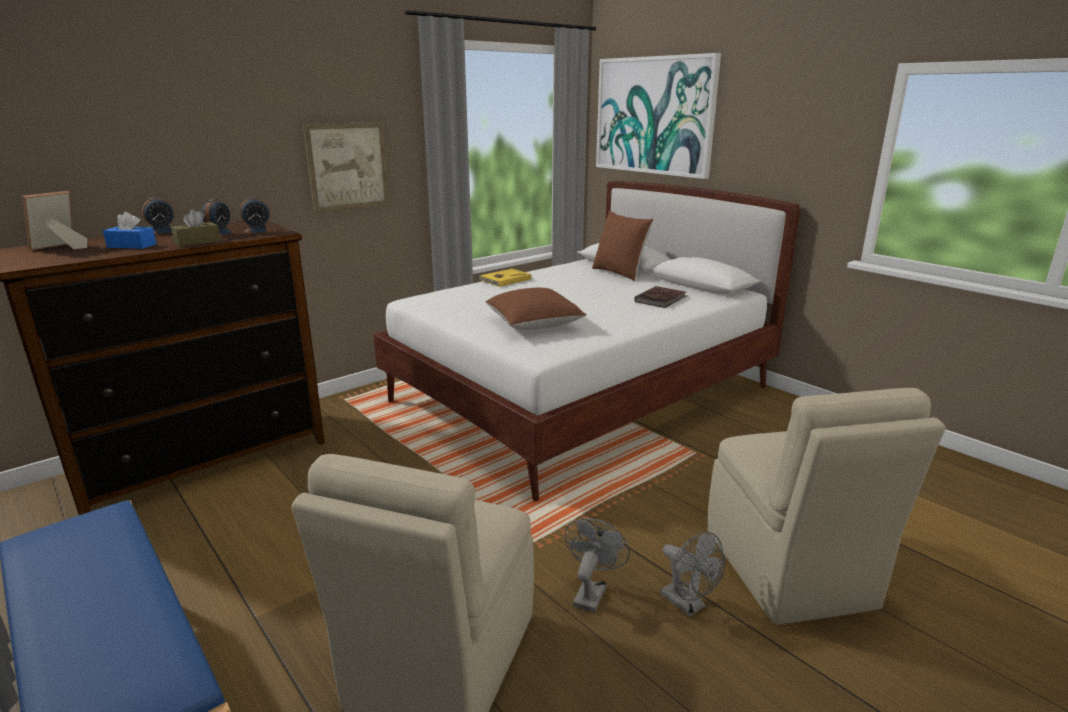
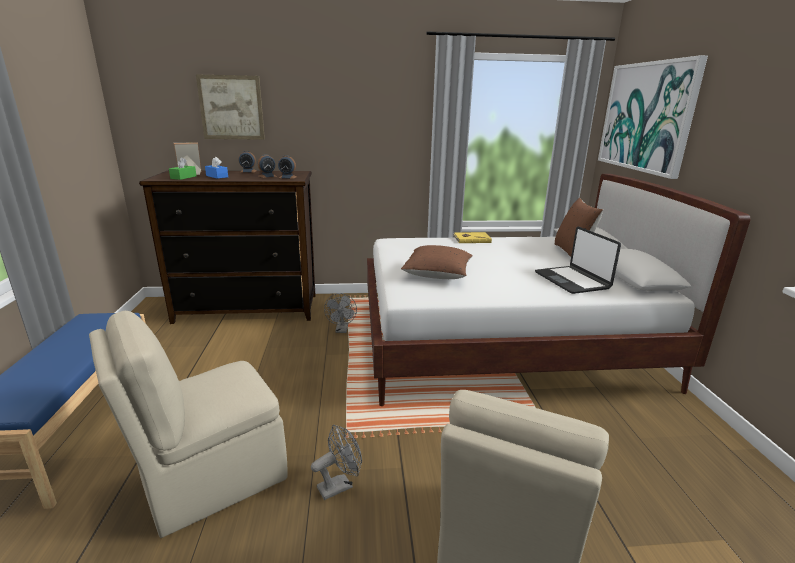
camera: 35 degrees right, 0 degrees up
(72, 255) = (183, 177): none -> green tissue box
(197, 242) = (246, 179): brown tissue box -> none
(348, 166) = (375, 142): picture -> picture (231, 107)
(661, 299) = (572, 280): brown book -> laptop
(688, 604) = (391, 534): grey fan -> grey fan (342, 330)

